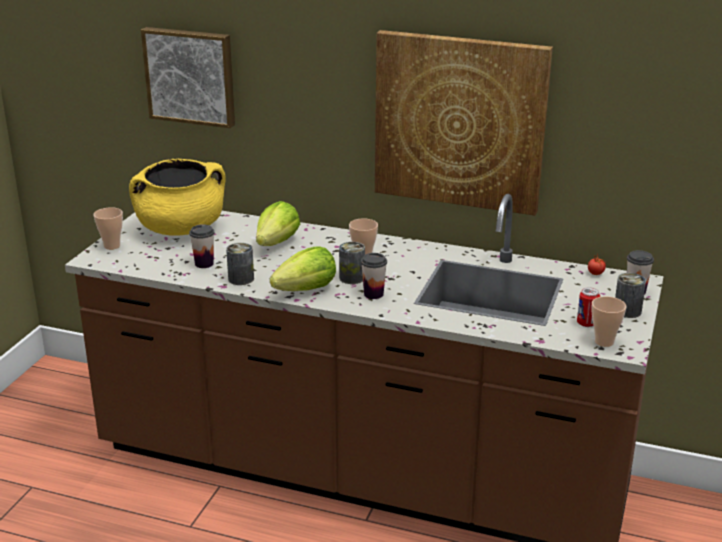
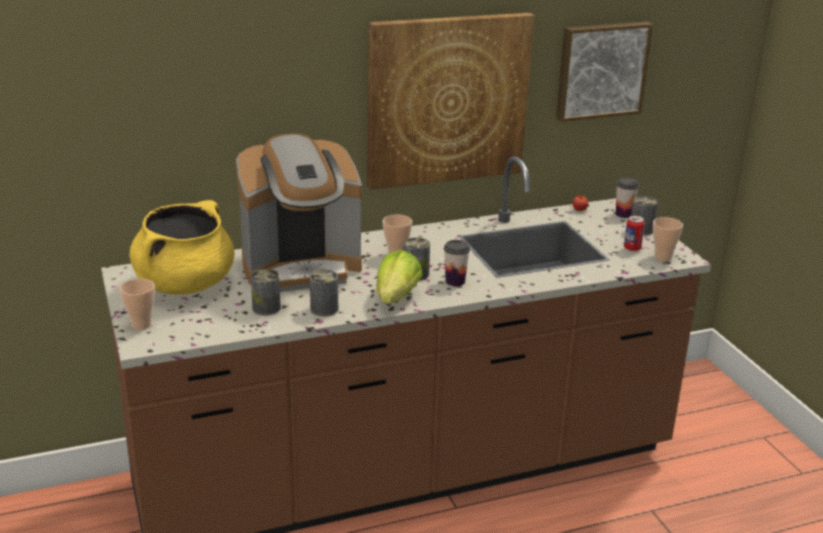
camera: 40 degrees left, 0 degrees up
(191, 76) = (148, 110): picture -> picture (601, 70)
(204, 264) = (266, 308): cup -> can
(277, 243) = (301, 267): lettuce -> coffee machine

